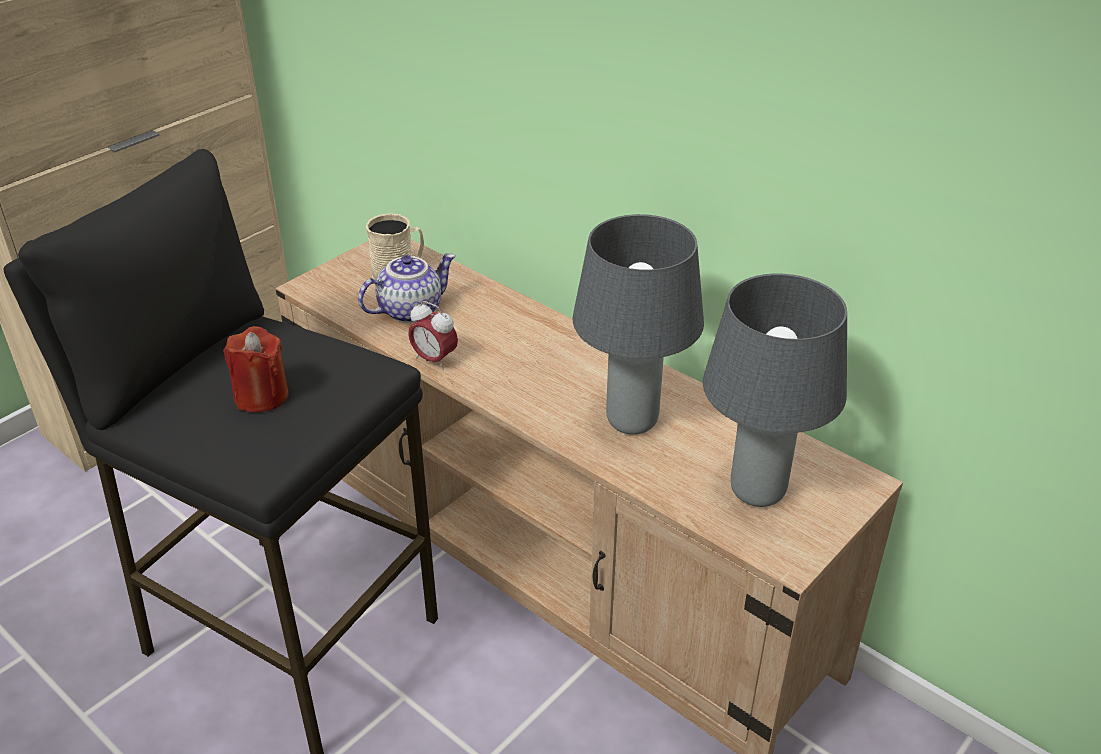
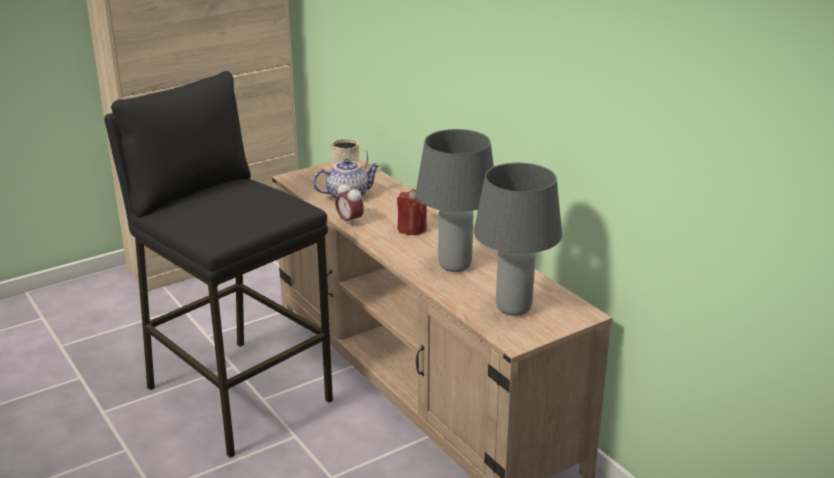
camera: 15 degrees right, 10 degrees down
(261, 396) = (229, 210): red candle -> red candle (412, 228)

